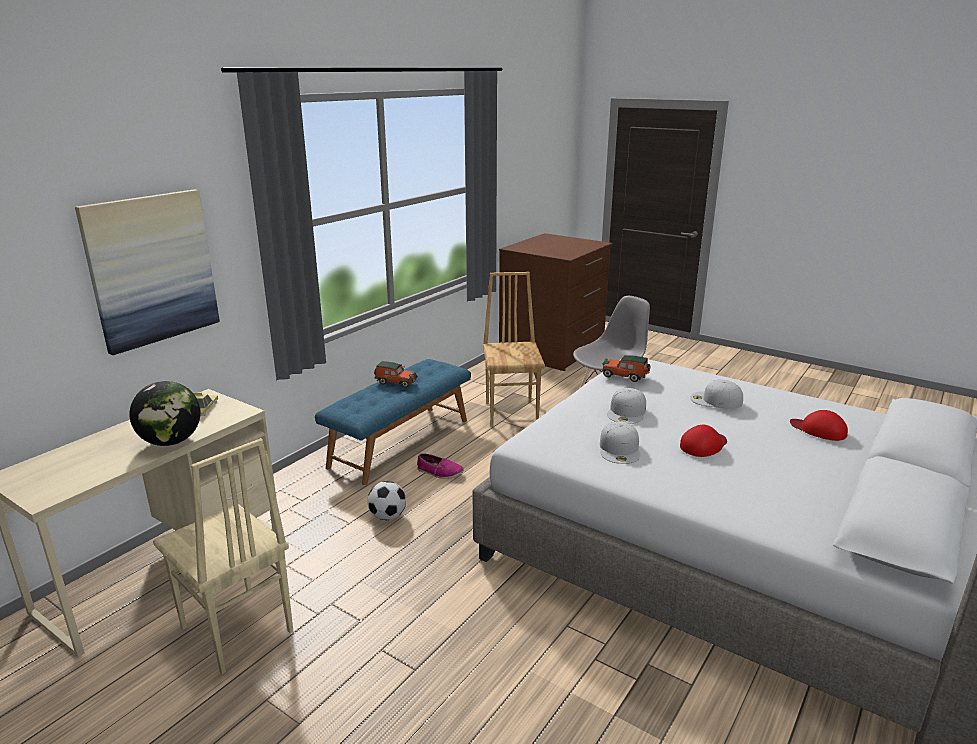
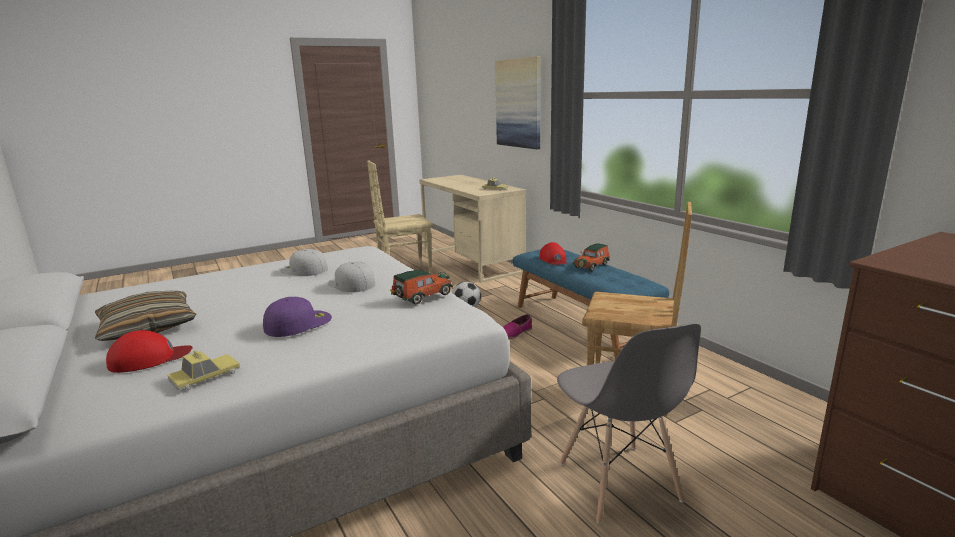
camera: 115 degrees right, 5 degrees down
(171, 441) = (459, 187): globe -> none
(703, 445) = (249, 295): red cap -> red cap (553, 259)
(715, 400) = (298, 323): white cap -> purple cap
(797, 403) = (205, 377): none -> toy car
(802, 460) = (148, 327): none -> pillow

